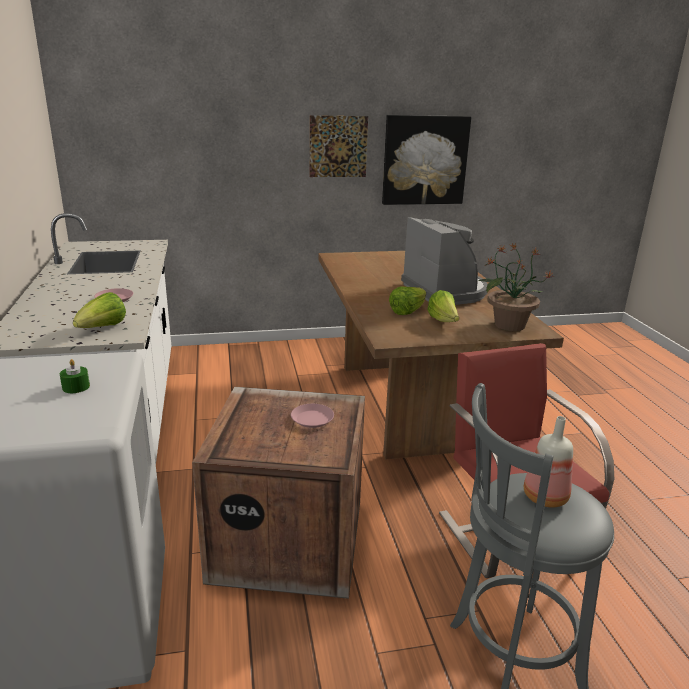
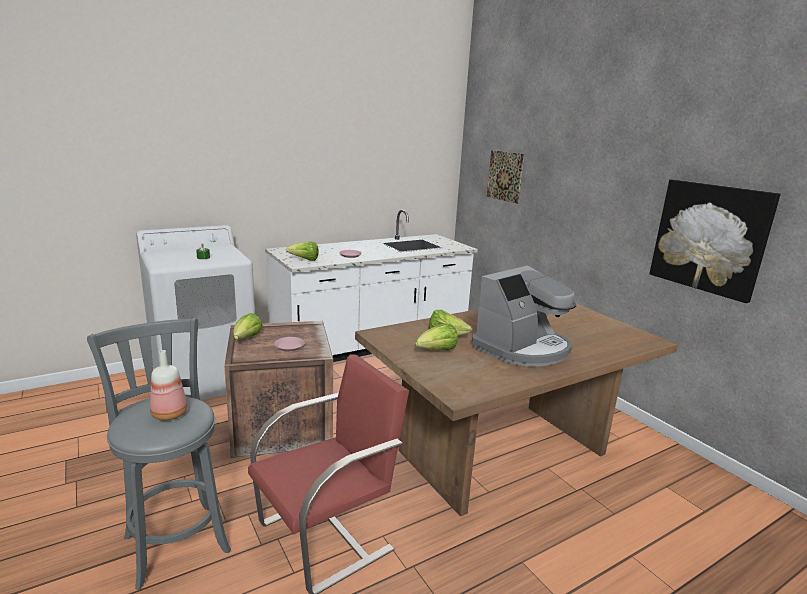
camera: 70 degrees right, 5 degrees down
(265, 450) = (247, 339): none -> lettuce
(338, 146) = (621, 205): picture -> picture (504, 176)
(508, 325) = (460, 380): potted plant -> none

